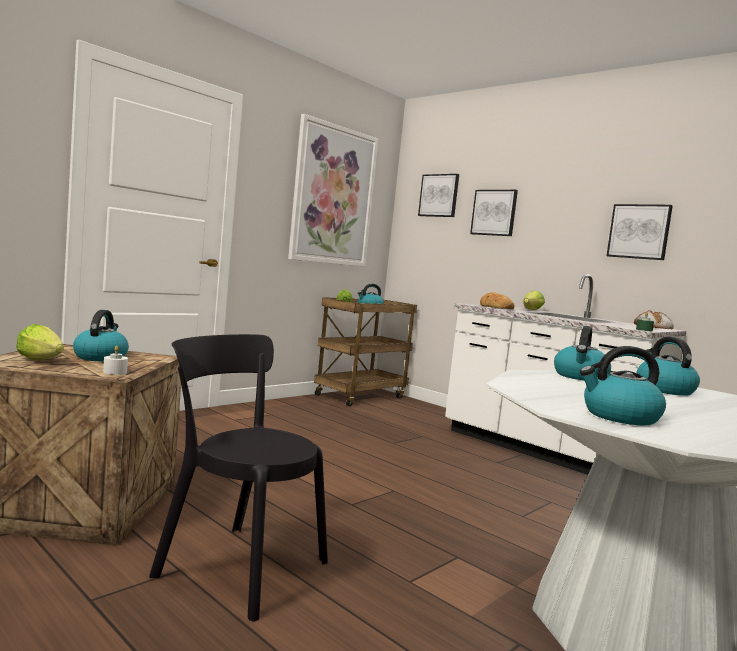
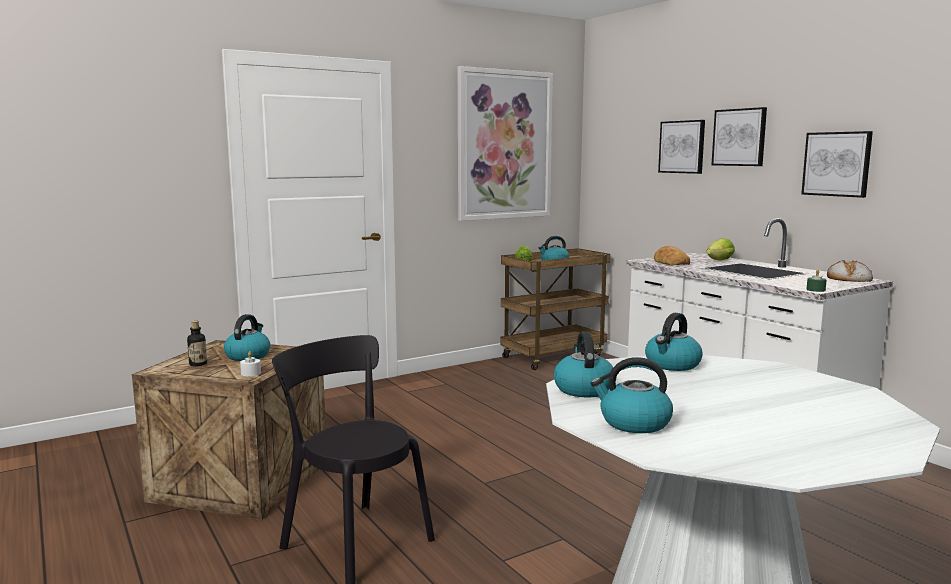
camera: 15 degrees right, 5 degrees up
(42, 361) = (198, 364): lettuce -> bottle
(439, 195) = (625, 129): picture -> picture (739, 137)
(663, 390) = (753, 378): kettle -> kettle (583, 389)

